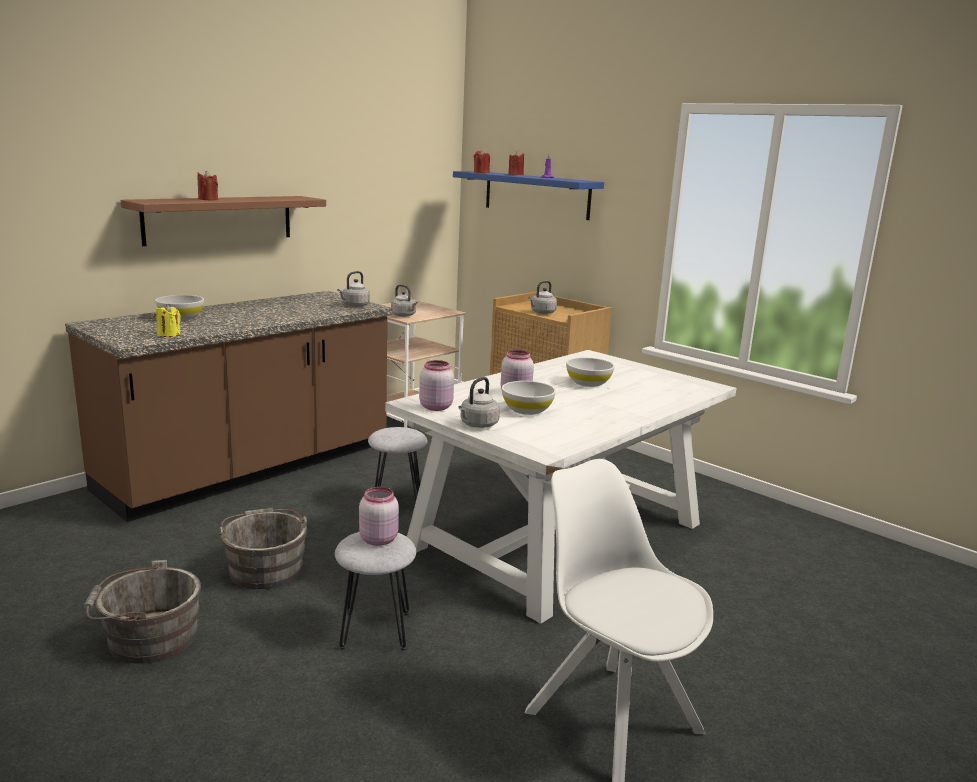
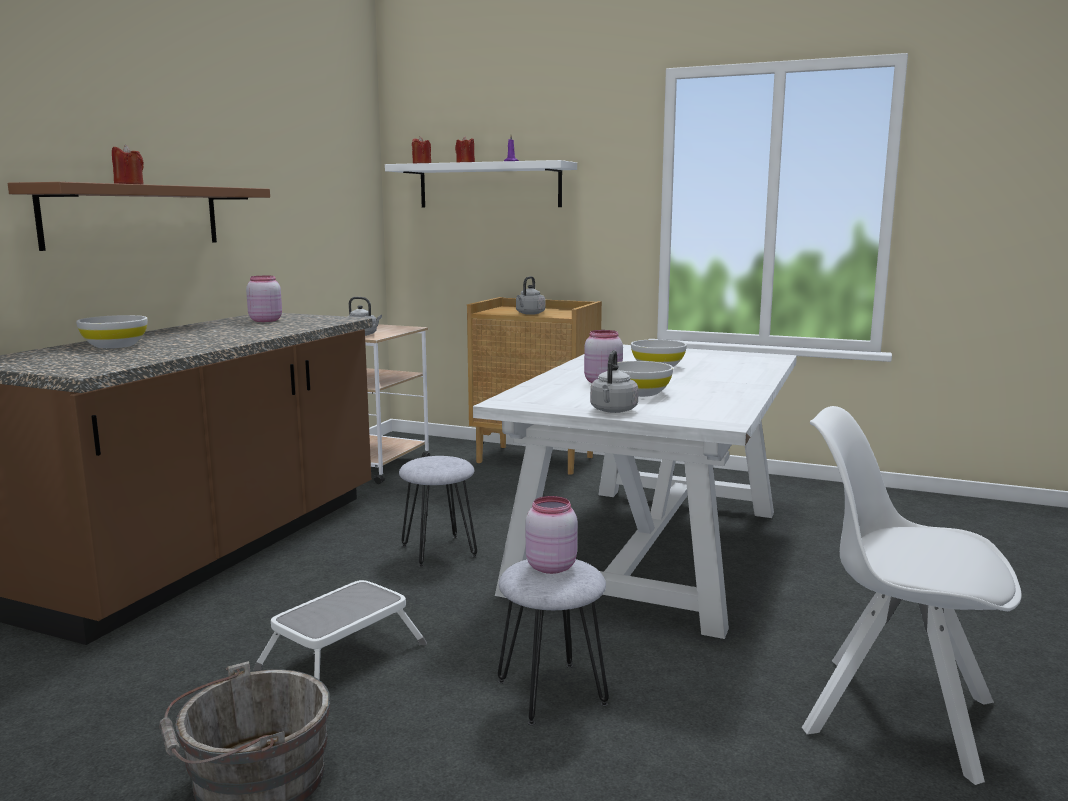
camera: 20 degrees left, 5 degrees down
(169, 335) = (129, 360): yellow candle -> none
(265, 568) = (342, 656): grey bucket -> grey step ladder
(354, 305) = (324, 319): grey kettle -> none
(435, 407) = (538, 402): pink jar -> pink jar (265, 320)
(536, 195) = (489, 186): blue shelf -> white shelf

